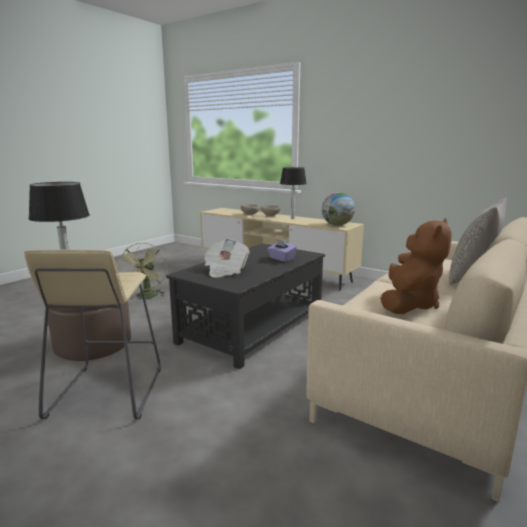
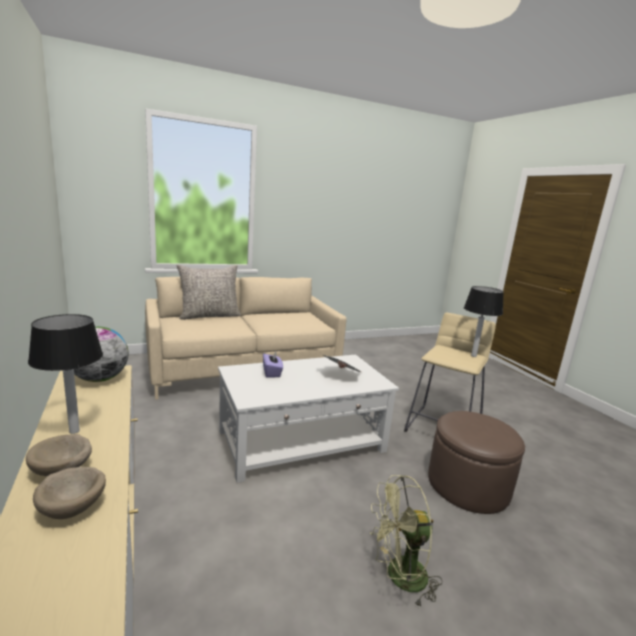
camera: 150 degrees left, 0 degrees up
(147, 297) = (399, 577): green fan -> green fan turned 135 degrees counterclockwise
(252, 327) = (302, 441): black coffee table -> white coffee table
(409, 304) = (287, 318): brown plush toy -> none

